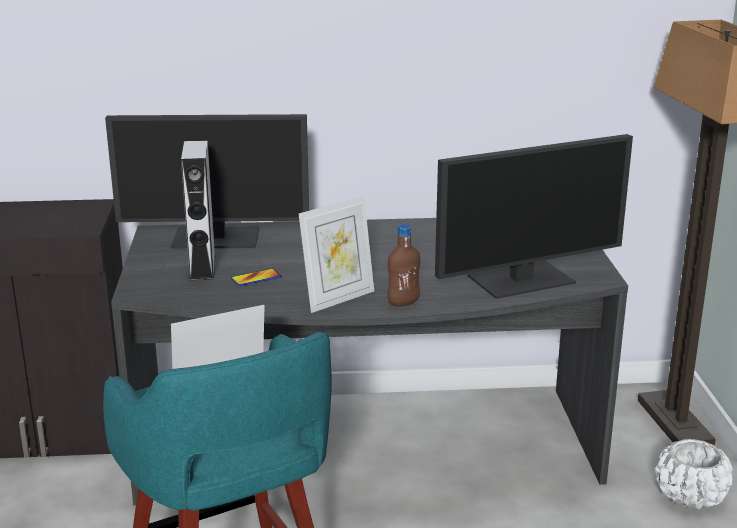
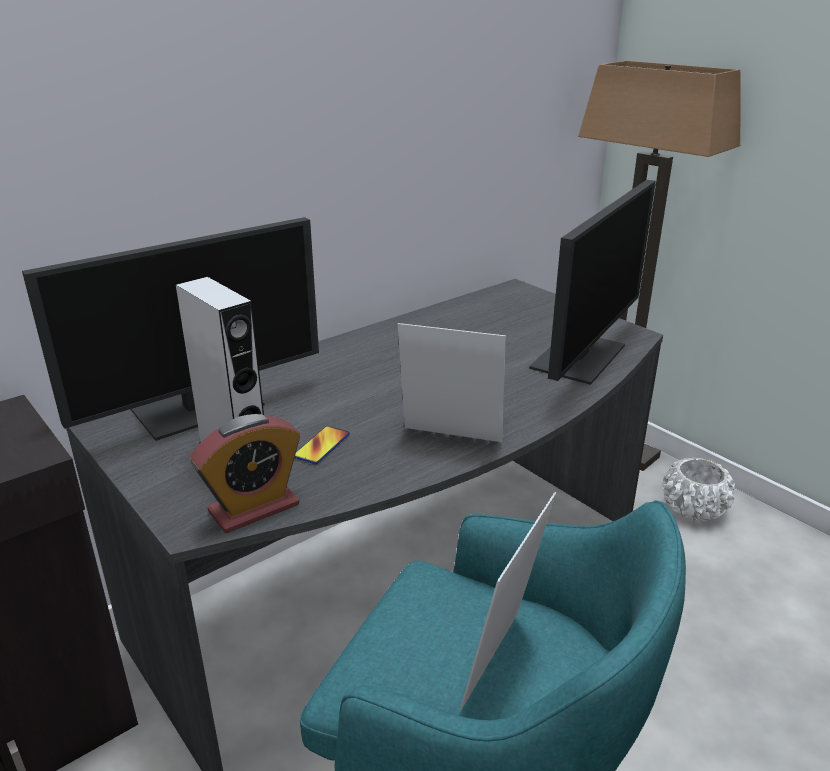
camera: 35 degrees left, 5 degrees up
(176, 295) = (254, 508): none -> alarm clock
(338, 299) = (450, 439): picture frame -> picture frame turned 90 degrees counterclockwise
(403, 303) = (519, 420): brown bottle -> none

